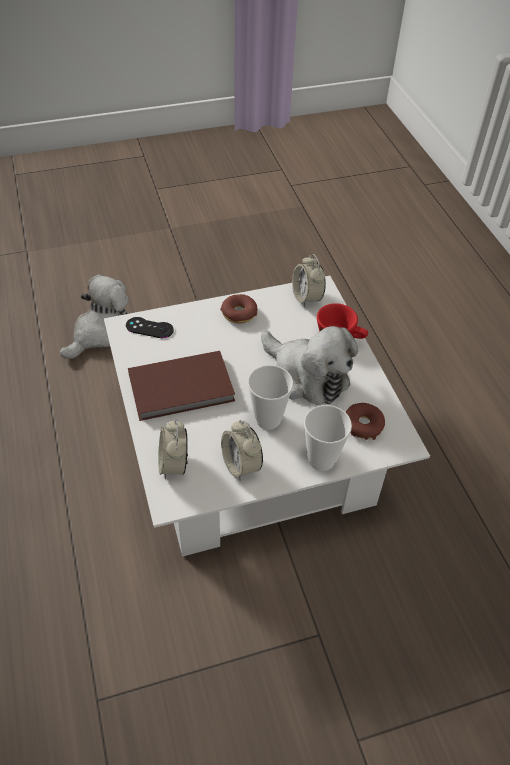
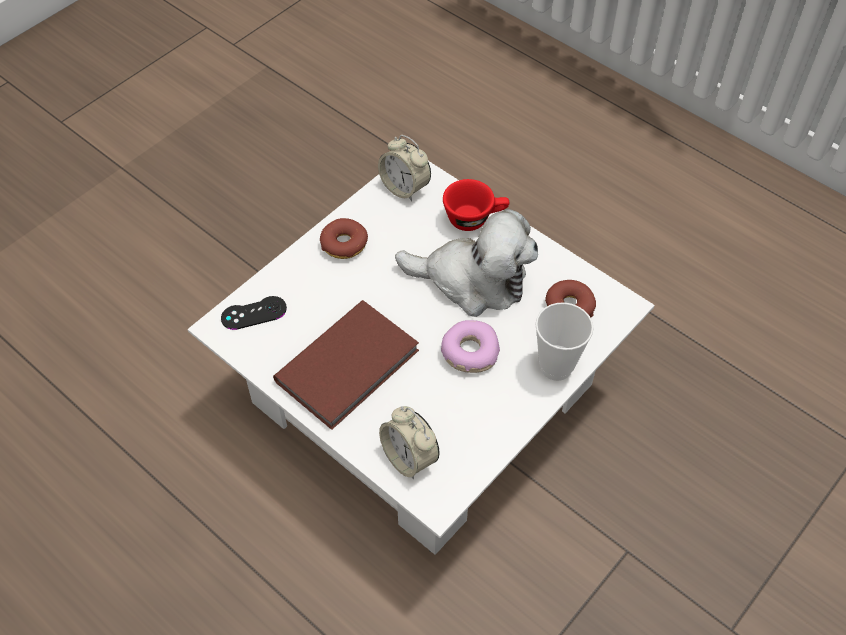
camera: 30 degrees left, 5 degrees up
(100, 333) = (136, 347): plush toy -> none
(241, 465) = (480, 418): alarm clock -> none
(268, 419) = (469, 352): cup -> donut

